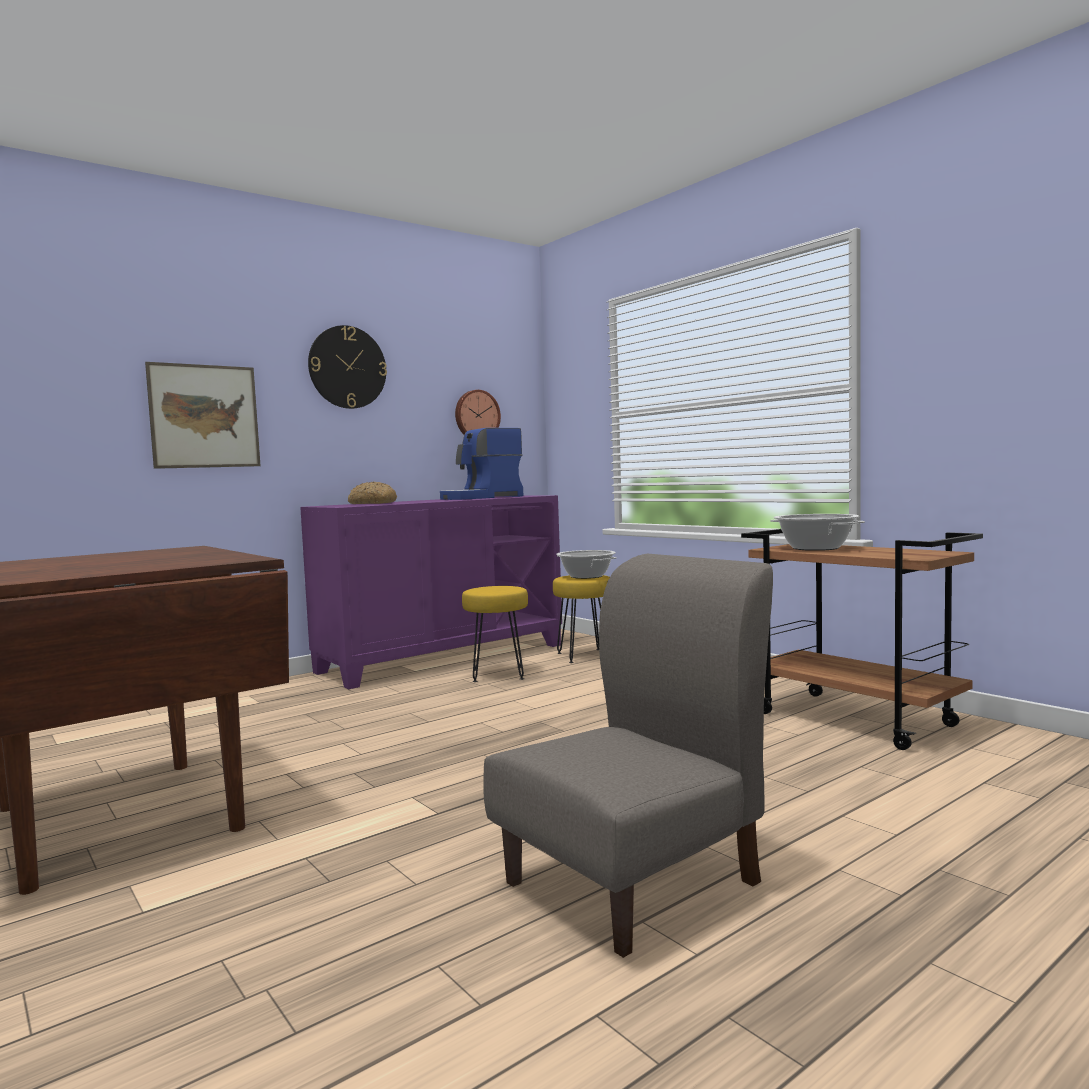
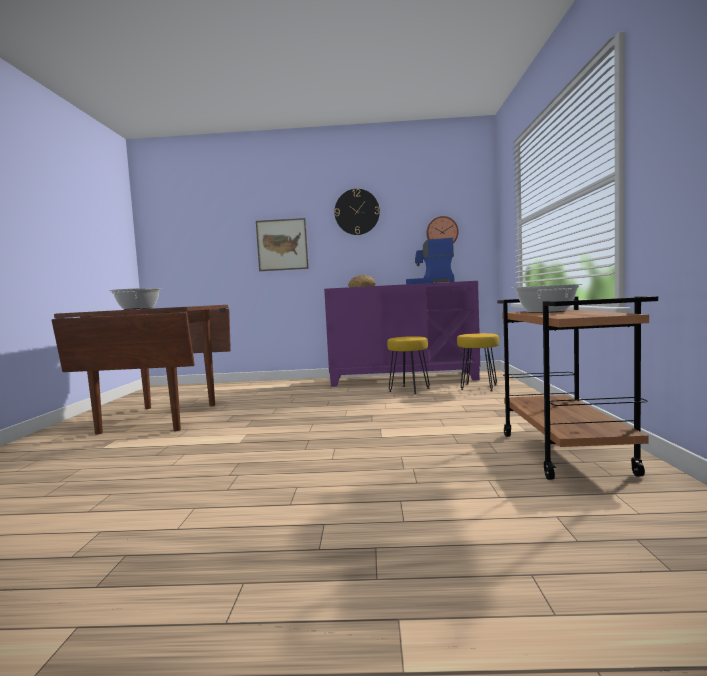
camera: 40 degrees right, 0 degrees up
(586, 576) = (479, 334): cooking pot -> cooking pot (138, 308)
(635, 882) = (231, 492): grey chair -> none

